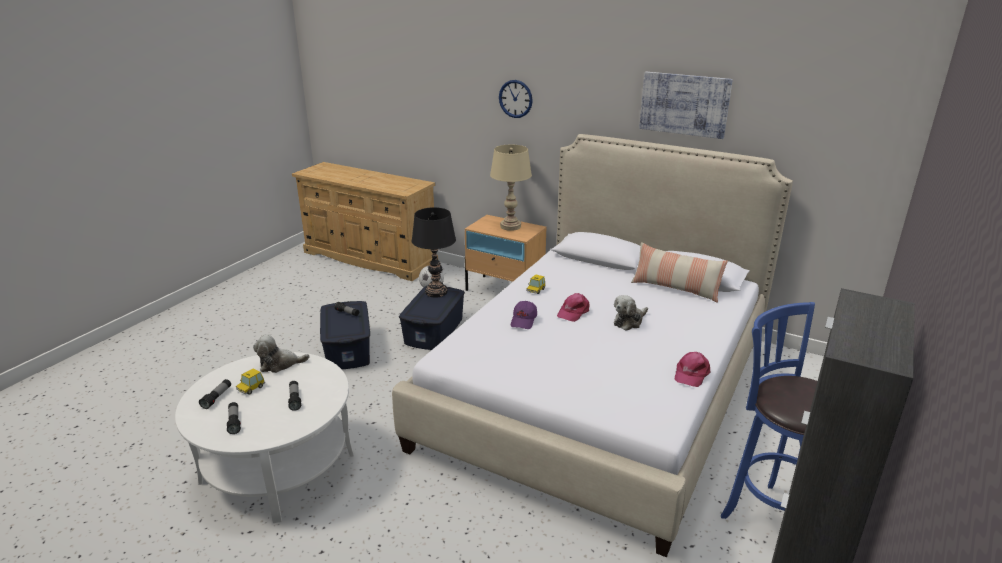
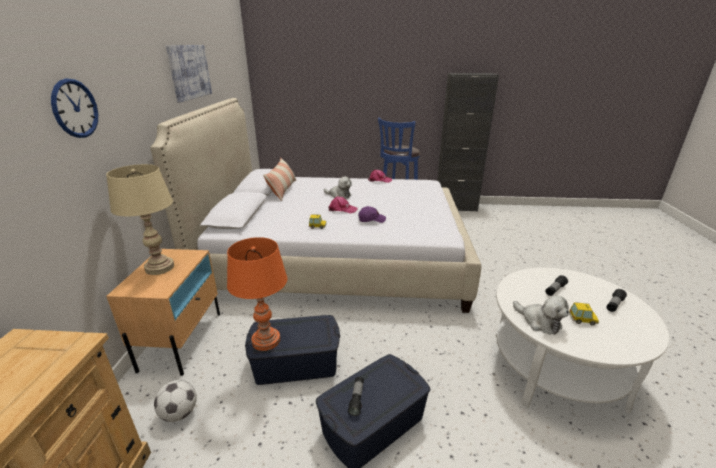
camera: 115 degrees left, 0 degrees up
(217, 398) = (619, 332): flashlight -> none
(436, 292) = (266, 341): black table lamp -> orange table lamp

